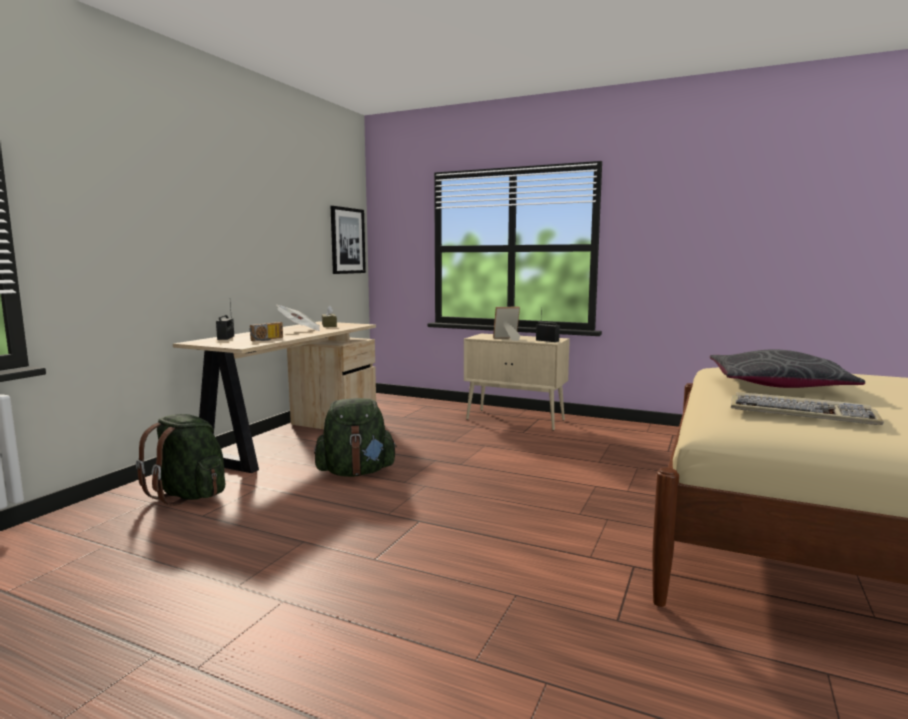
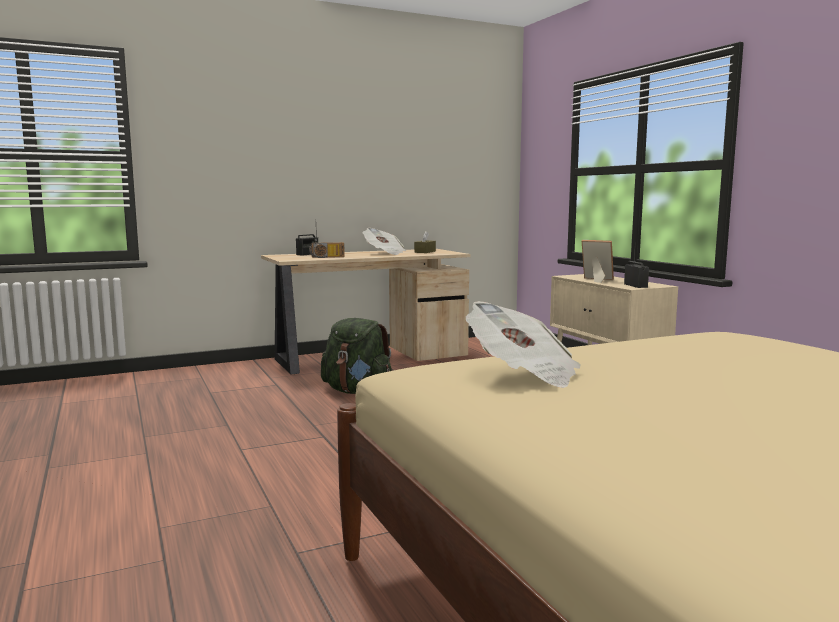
camera: 40 degrees right, 0 degrees up
(189, 495) = (228, 379): green backpack -> none
(347, 241) = (486, 165): picture -> none
(776, 385) = (658, 352): grey pillow -> none
(801, 413) = (523, 373): keyboard -> newspaper

